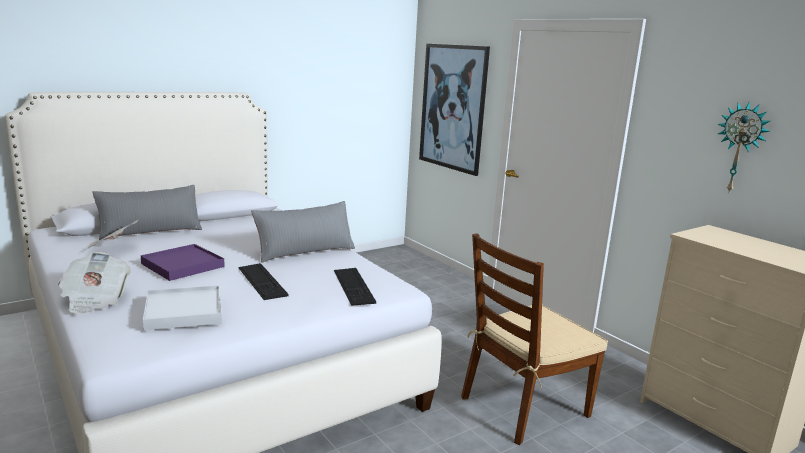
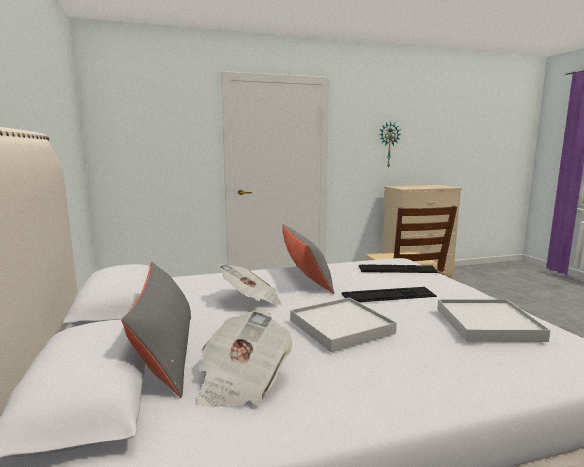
camera: 70 degrees left, 5 degrees down
(95, 299) = (469, 380): newspaper -> newspaper (252, 300)
(183, 265) = (341, 327): purple tray -> white tray
(452, 107) = (156, 149): picture -> none

